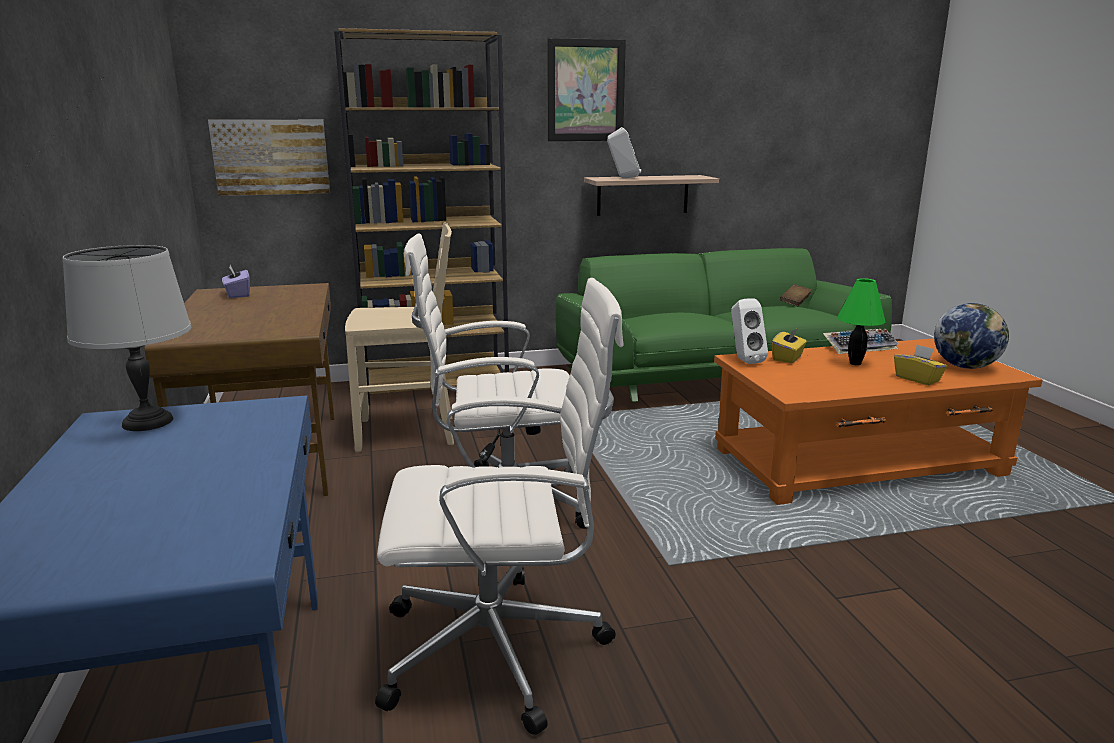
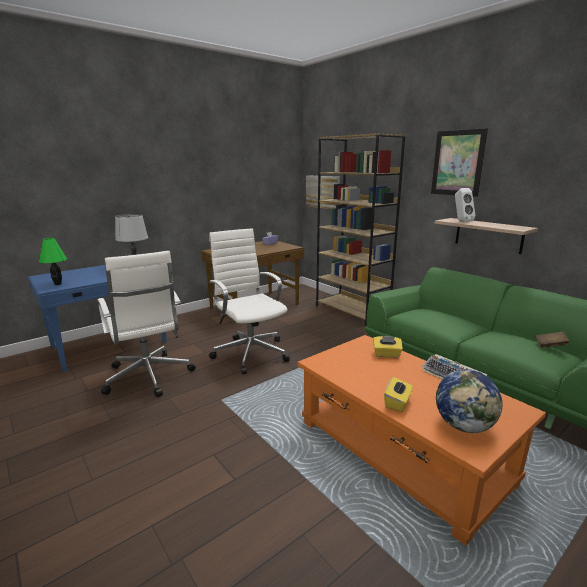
camera: 65 degrees right, 0 degrees up
(408, 433) = (298, 319): beige chair -> none
(743, 361) = (363, 343): white speaker -> none
(855, 363) = (406, 377): green table lamp -> green table lamp (58, 284)

